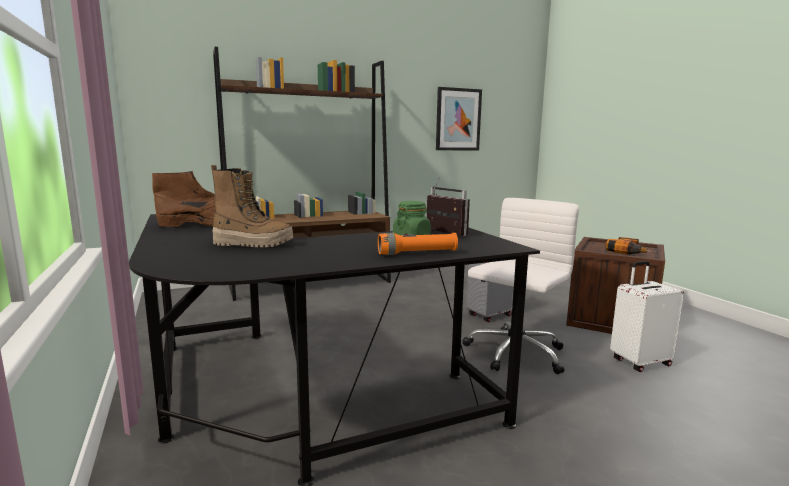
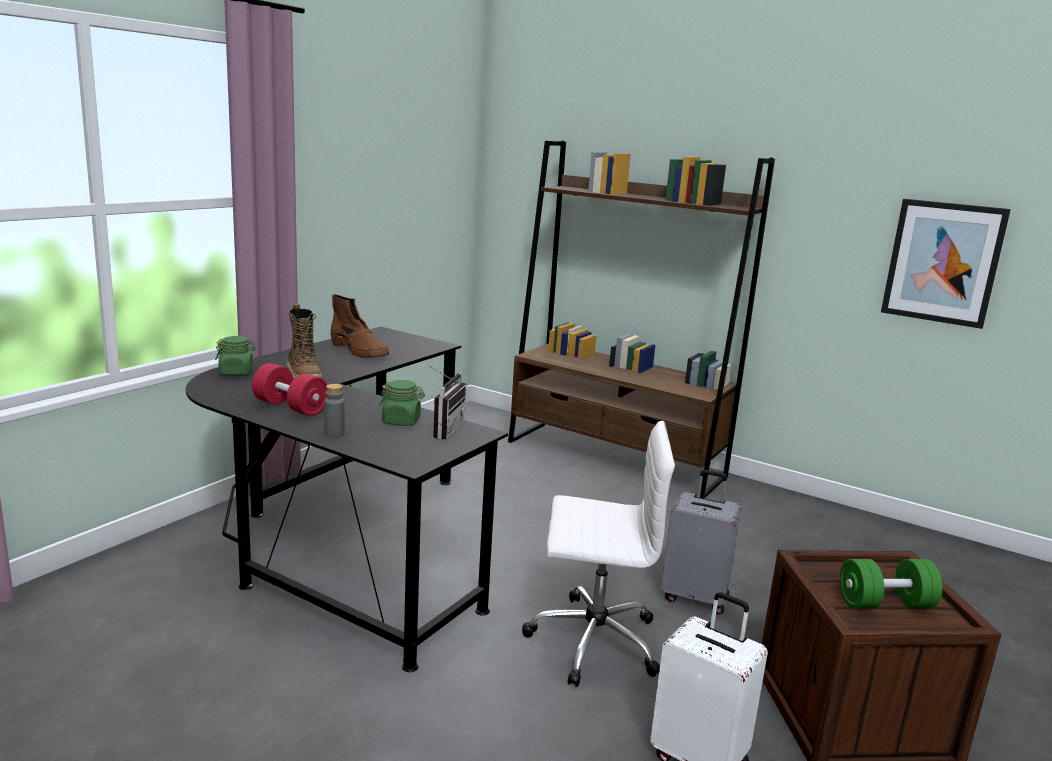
camera: 55 degrees right, 5 degrees up
(171, 258) = (236, 372): none -> green jar
(326, 255) = (290, 407): none -> red dumbbell
(417, 253) = (334, 433): orange flashlight -> grey bottle
(629, 251) = (885, 603): power drill -> green dumbbell

